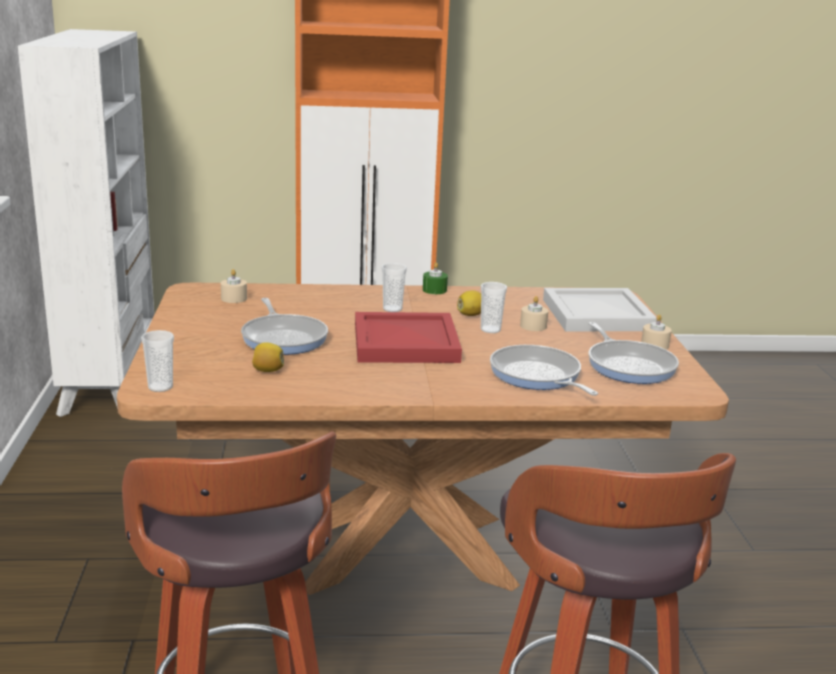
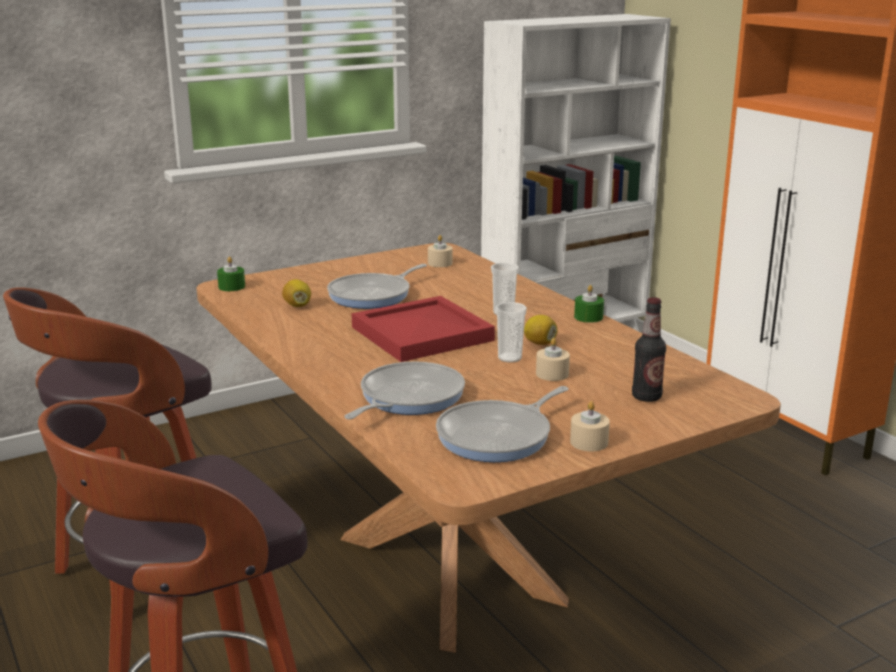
camera: 65 degrees right, 0 degrees up
(160, 387) = (231, 287): cup -> green candle
(595, 314) = (646, 397): white tray -> bottle

